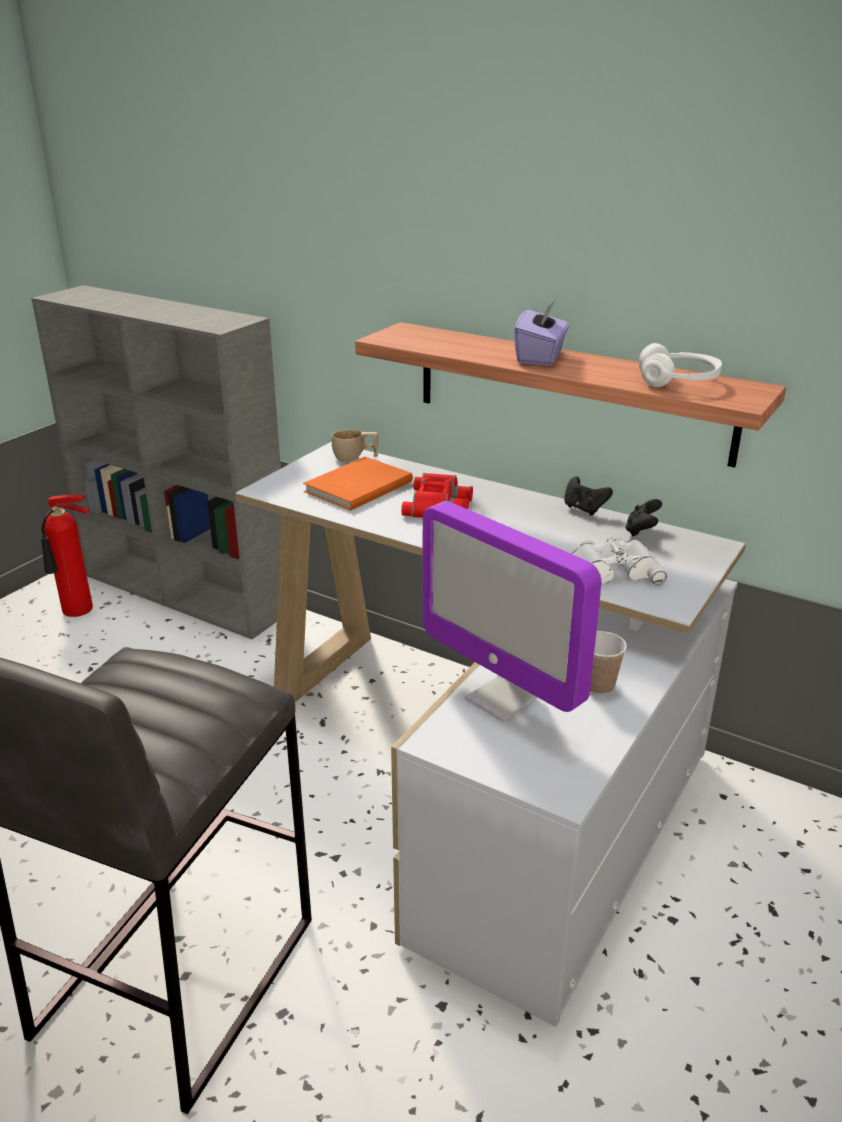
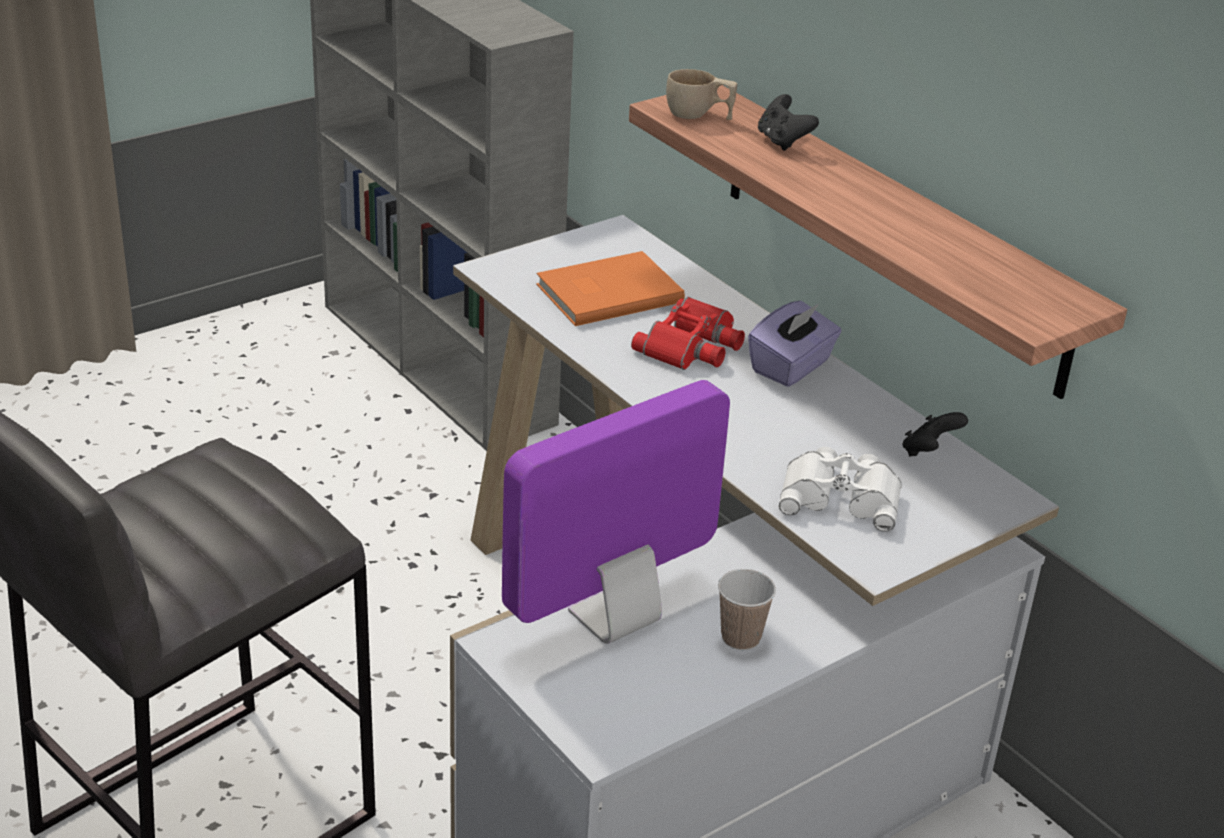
camera: 20 degrees right, 5 degrees up
(78, 611) = (294, 354): fire extinguisher -> none
(355, 458) = (635, 248): beige cup -> beige cup (699, 116)
(502, 698) = (614, 618): monitor -> monitor turned 75 degrees clockwise
(540, 357) = (842, 185): purple tissue box -> purple tissue box (791, 367)
(584, 509) = (879, 400): black game controller -> black game controller (783, 141)
(678, 381) = (983, 266): white headphones -> none

